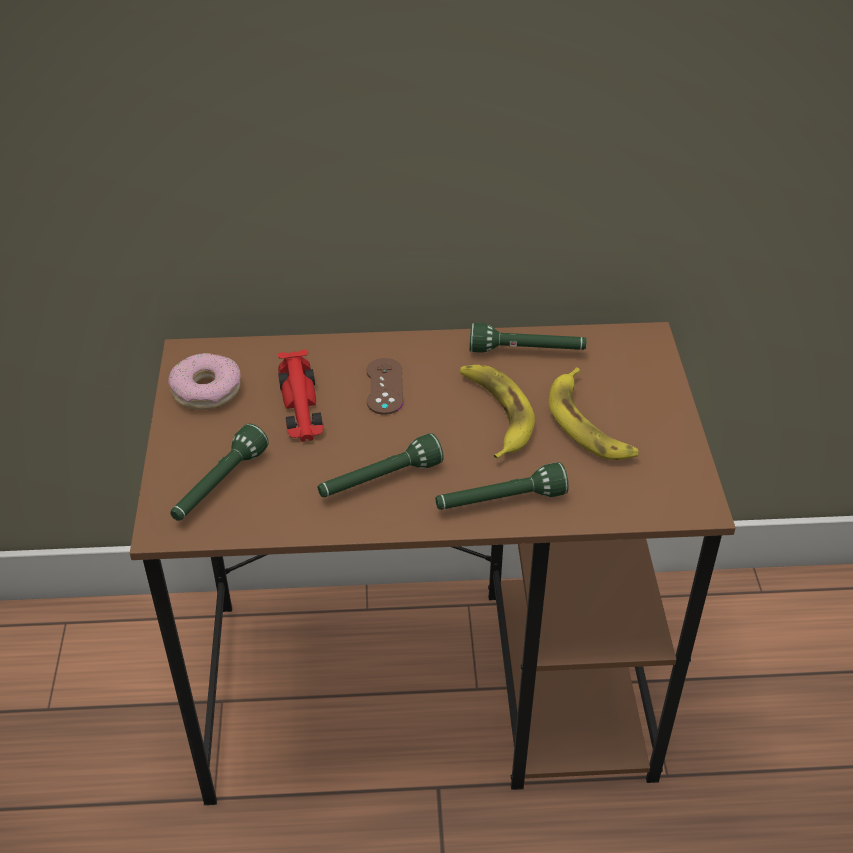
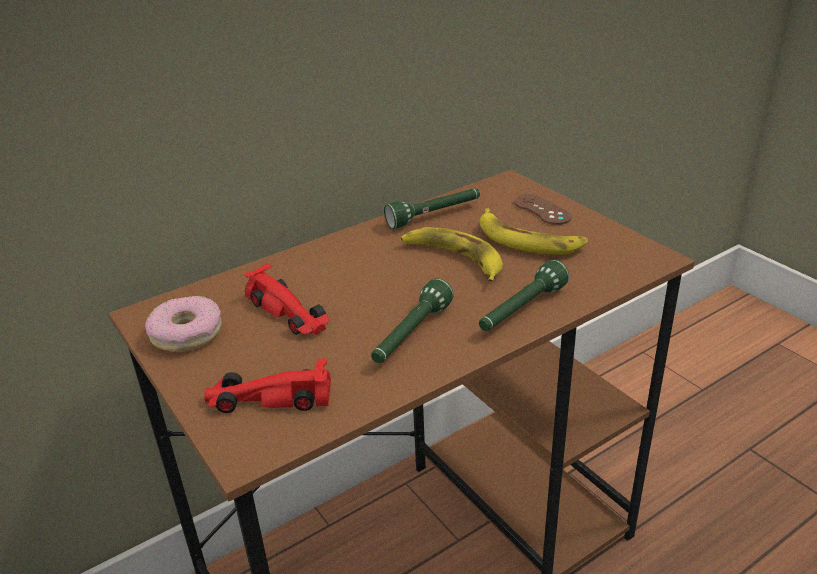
camera: 30 degrees left, 10 degrees down
(219, 486) = (268, 398): green flashlight -> red toy car
(384, 386) = (347, 273): brown game controller -> brown game controller (542, 210)

